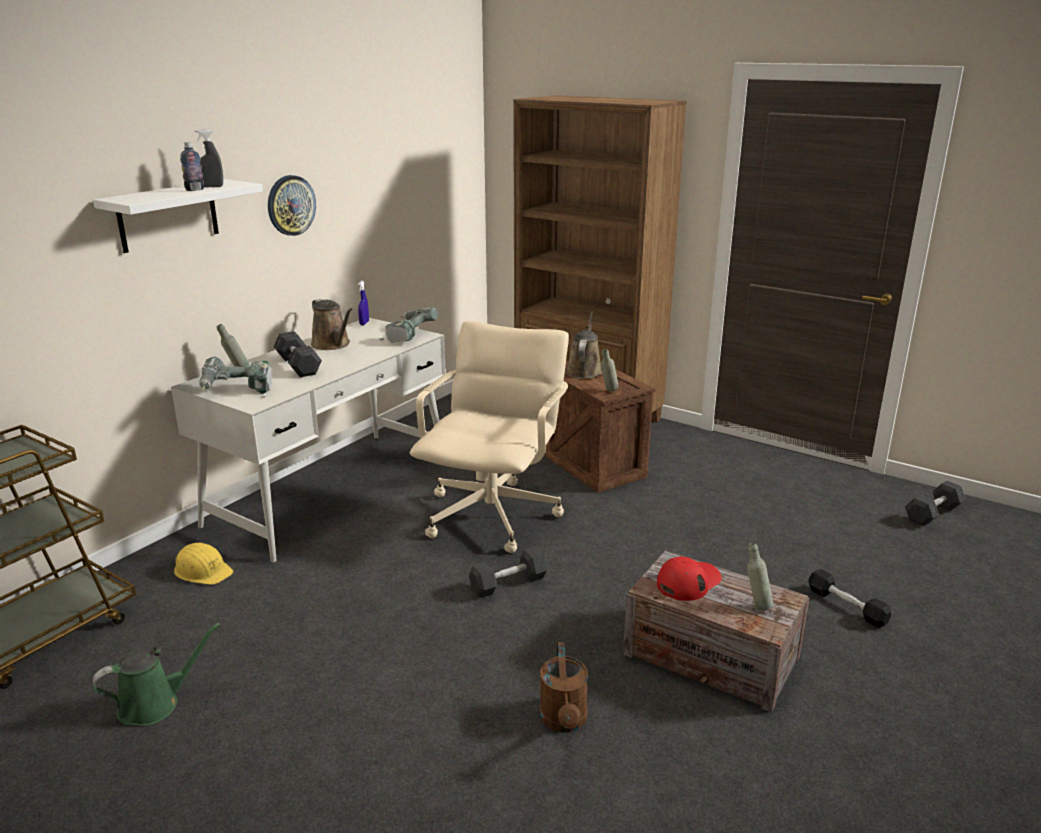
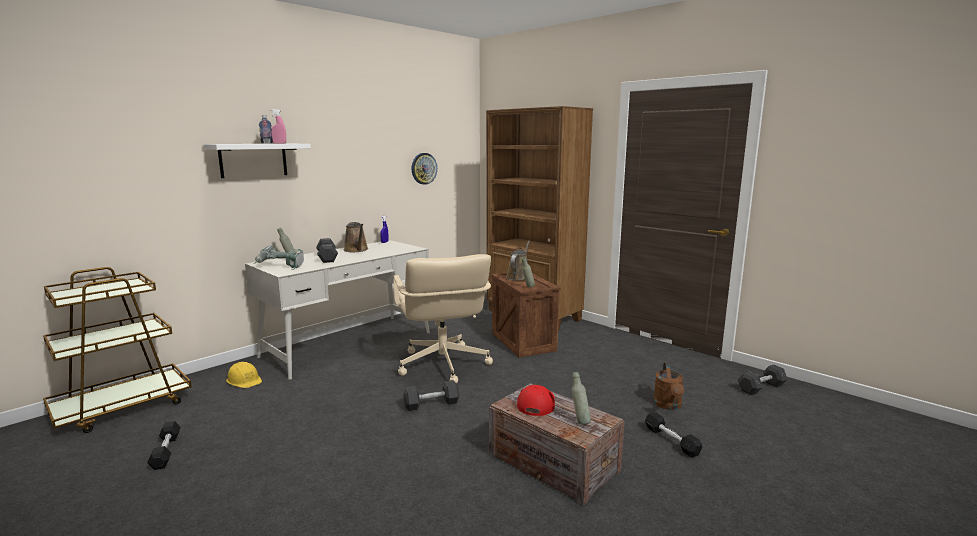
camera: 10 degrees right, 10 degrees down
(155, 704) = (166, 451): green watering can -> black dumbbell
(212, 186) = (279, 143): grey spray bottle -> pink spray bottle
(290, 205) = (339, 164): wall clock -> wall clock (423, 168)
(408, 335) = (405, 248): power drill -> none
(493, 515) = (442, 365): beige office chair -> beige office chair turned 135 degrees clockwise
(564, 721) = (425, 493): brown watering can -> brown watering can (668, 406)
(688, 582) = (536, 403): red cap -> red cap turned 45 degrees counterclockwise

